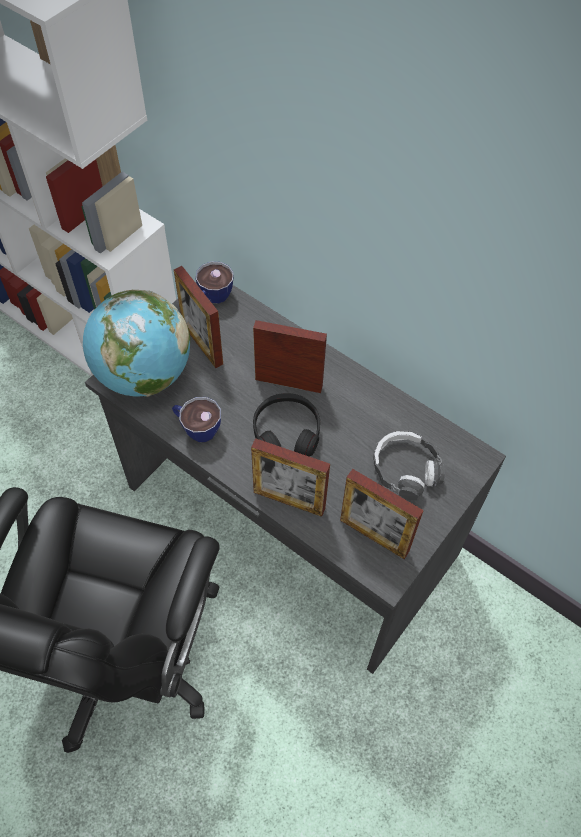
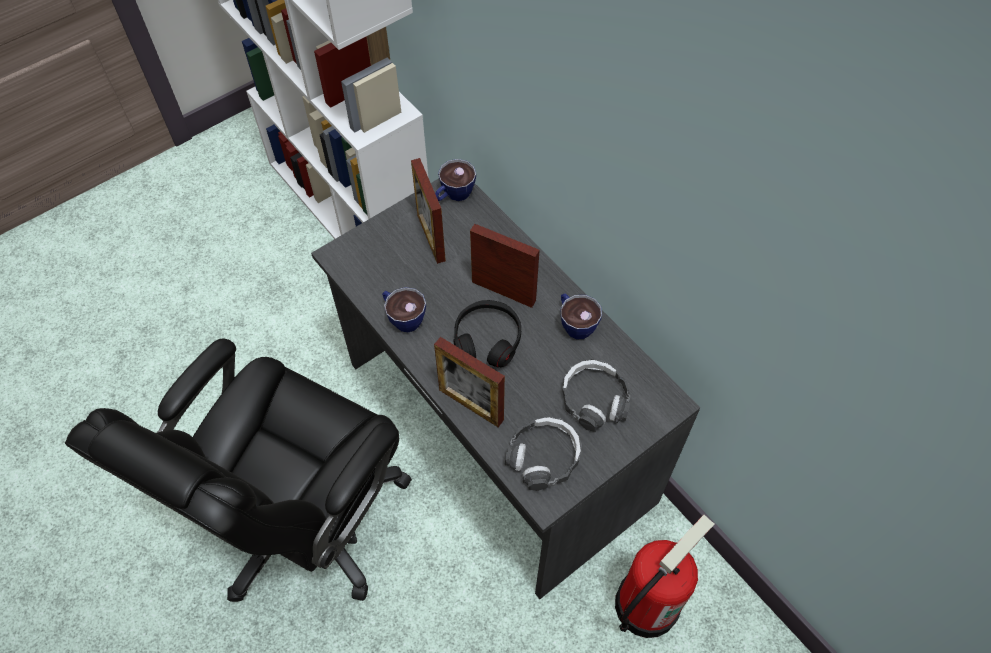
camera: 15 degrees right, 0 degrees up
(143, 374) = (367, 256): globe -> none
(366, 400) = (575, 323): none -> cup
(374, 535) = (544, 457): picture frame -> headphones
(472, 653) = (646, 603): none -> fire extinguisher

